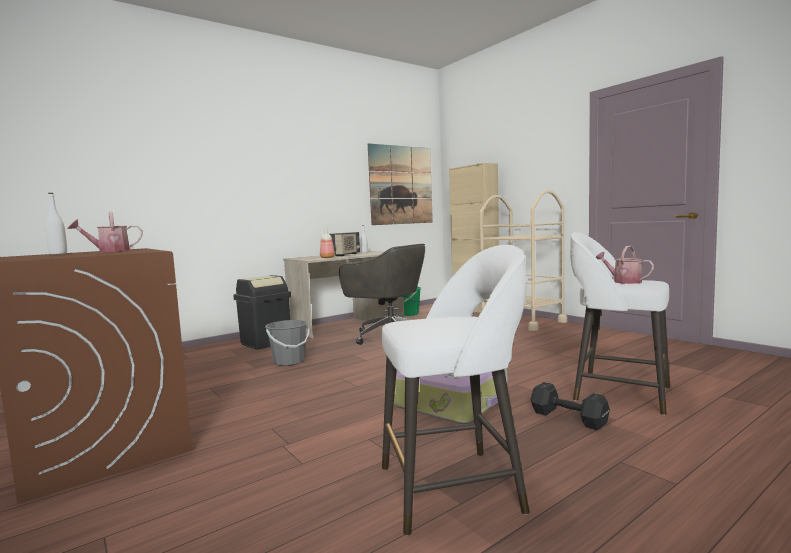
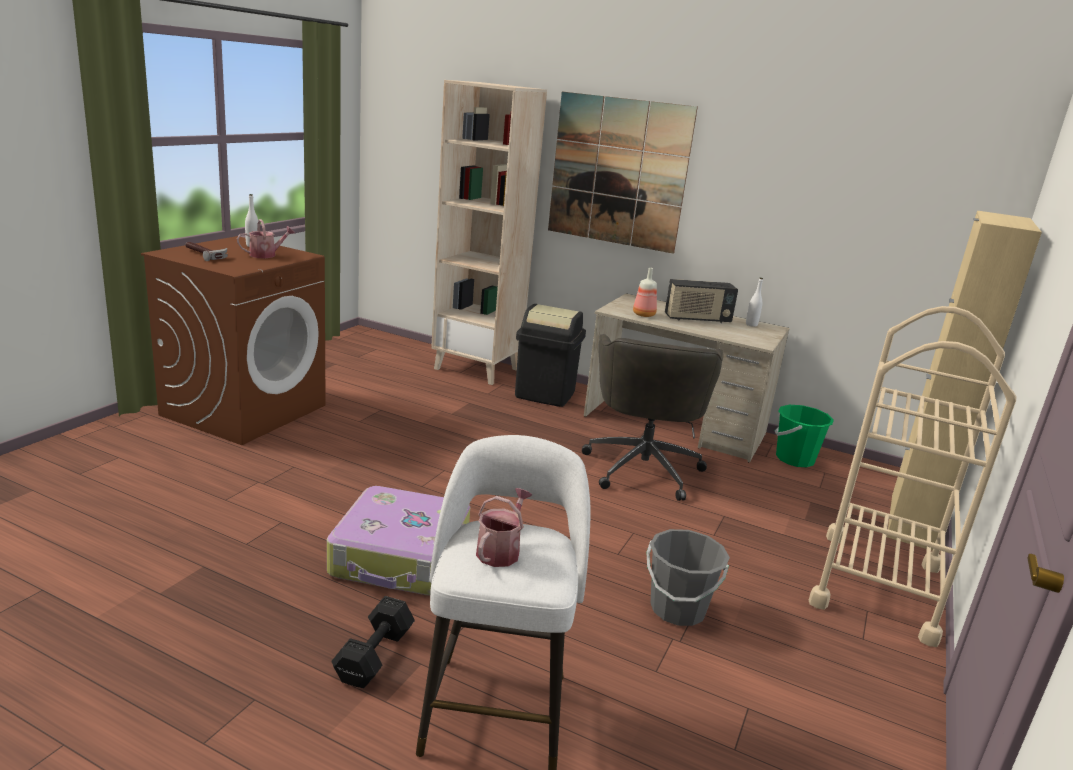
camera: 60 degrees right, 15 degrees up
(57, 256) = (206, 254): none -> hammer
(109, 251) = (266, 255): watering can -> watering can turned 120 degrees clockwise
(192, 353) = (477, 369): none -> beige bookcase
(289, 361) = (483, 426): grey bucket -> grey bucket (677, 609)
(401, 185) = (896, 219): picture -> picture (618, 172)
(454, 488) = (186, 586): white stool -> none

